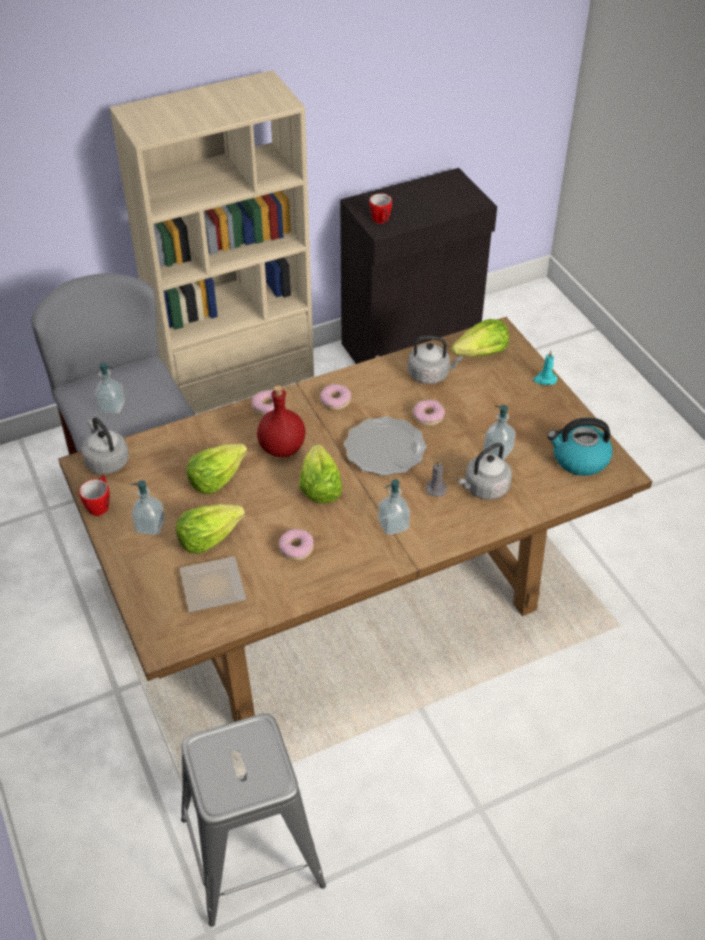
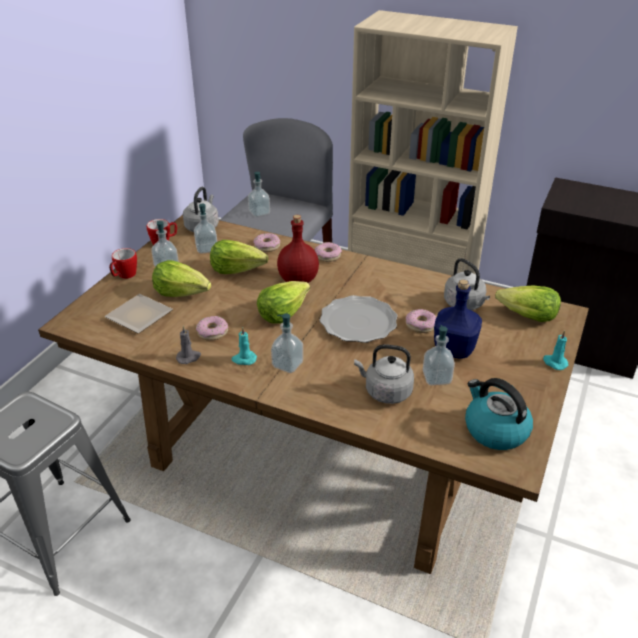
camera: 50 degrees right, 10 degrees down
(152, 480) = (207, 248): none -> soap dispenser
(335, 401) = (374, 278): donut -> donut (267, 246)
(357, 548) = (244, 359): none -> turquoise candle
(381, 221) = (566, 200): mug -> mug (124, 276)
(436, 488) = (352, 366): grey candle -> grey candle (189, 357)
(476, 418) = (454, 349): none -> blue bottle

